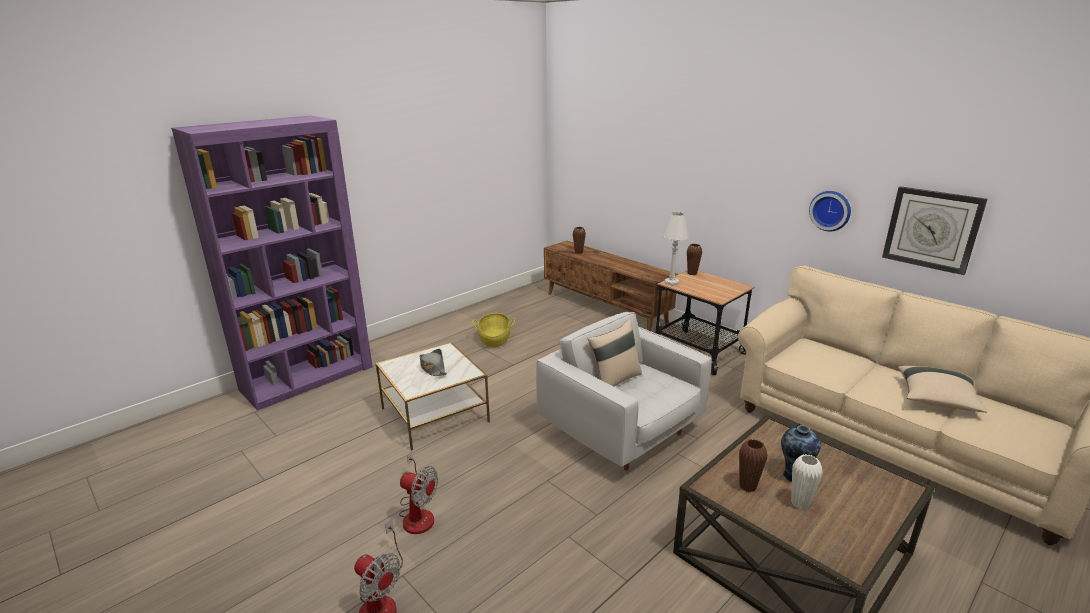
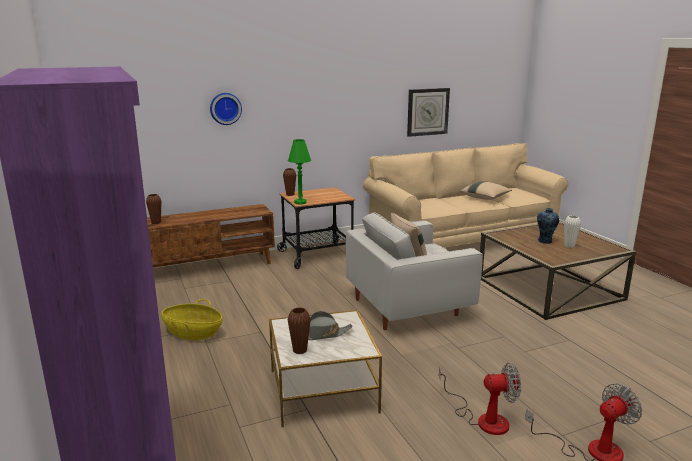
camera: 70 degrees left, 5 degrees down
(418, 513) = (483, 419): fan -> fan turned 45 degrees clockwise
(671, 282) = (300, 202): white table lamp -> green table lamp
(747, 486) = (553, 253): brown vase -> brown vase (300, 350)
(831, 210) = (373, 114): wall clock -> wall clock (225, 108)

